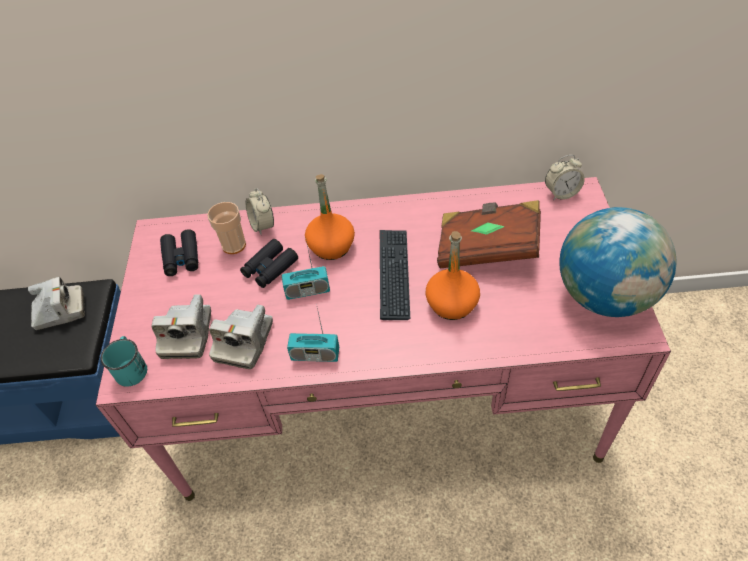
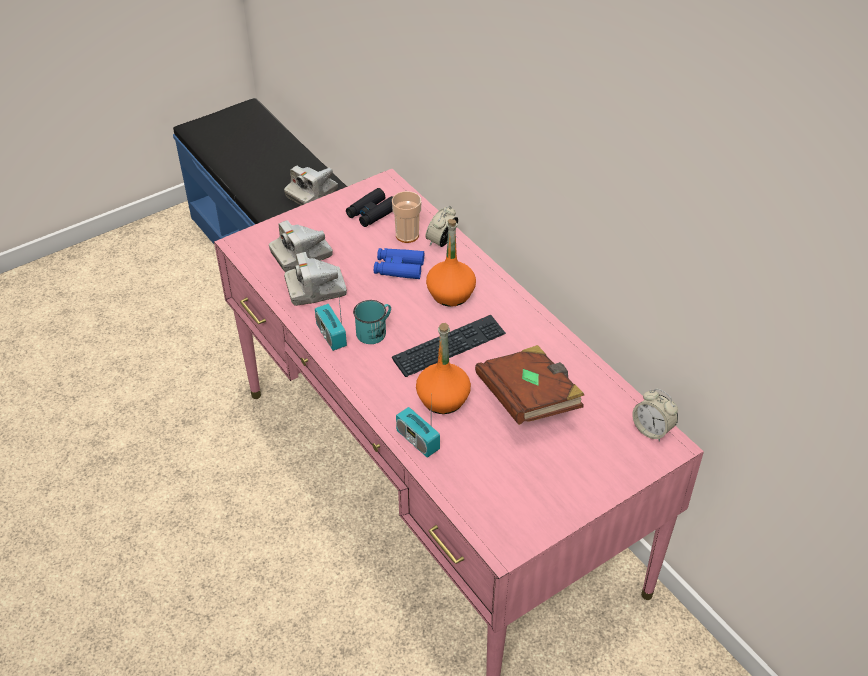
camera: 55 degrees right, 5 degrees down
(60, 311) = (312, 193): camera -> camera turned 90 degrees clockwise
(131, 368) = (254, 242): turquoise mug -> turquoise mug (375, 331)
(270, 268) = (399, 268): black binoculars -> blue binoculars
(307, 291) = (391, 301): radio -> radio (417, 440)
(605, 296) = (533, 507): globe -> none

